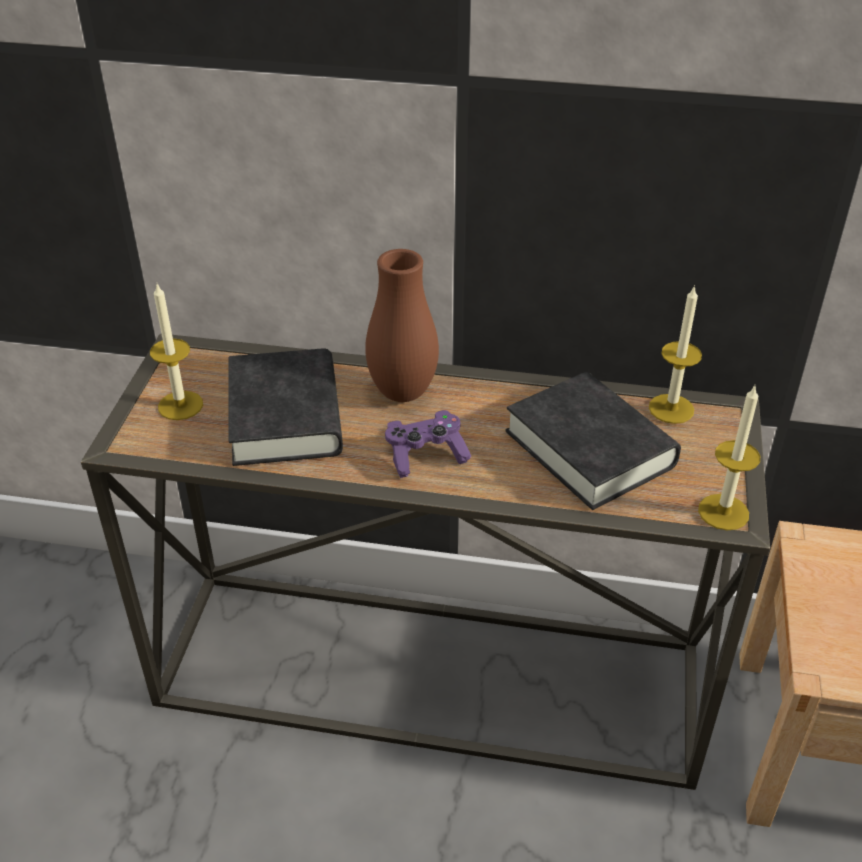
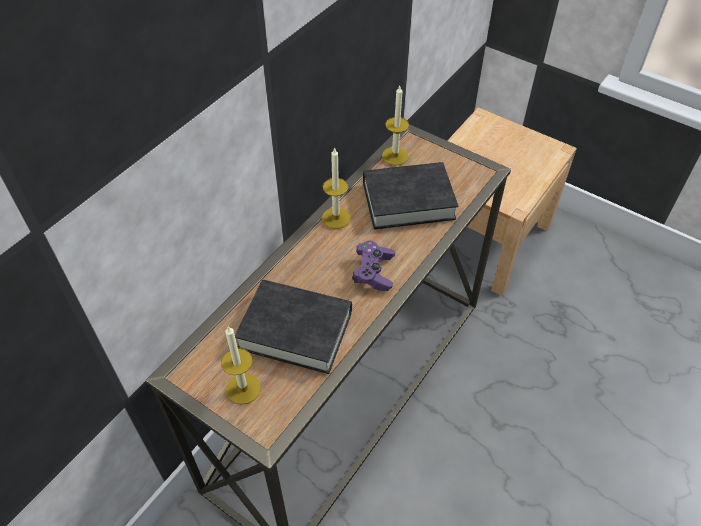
camera: 65 degrees left, 10 degrees up
(403, 392) = (309, 262): brown vase -> none
(723, 512) = (480, 172): candle -> candle (336, 218)

